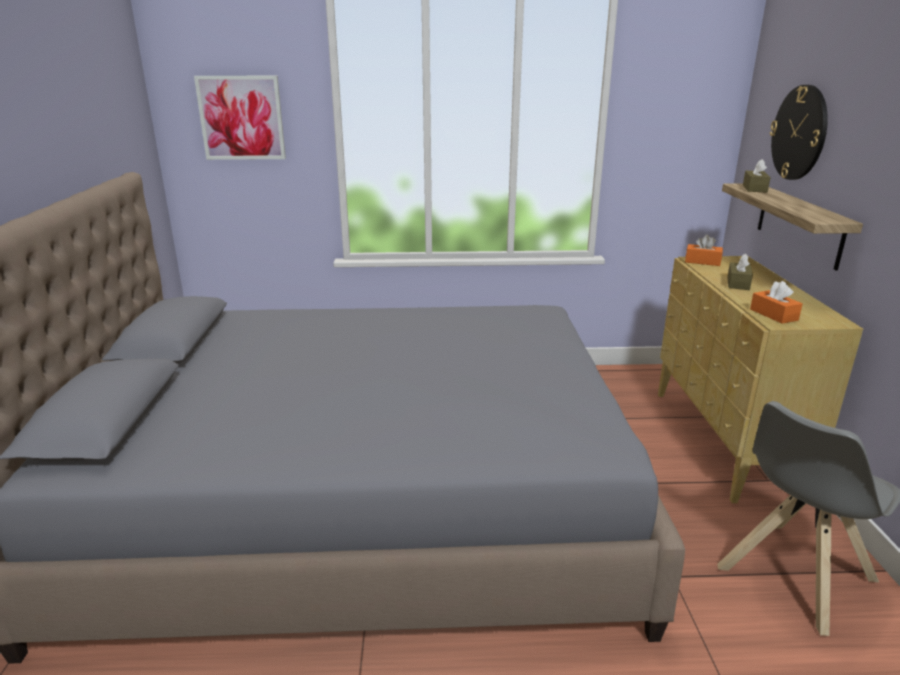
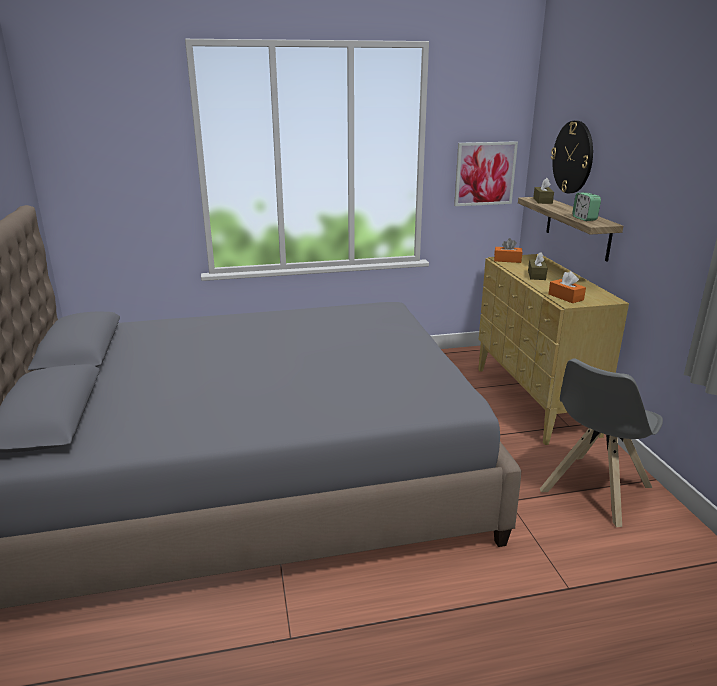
camera: 10 degrees left, 0 degrees up
(241, 118) = (113, 153): picture -> picture (485, 173)
(808, 212) = (584, 218): none -> alarm clock

